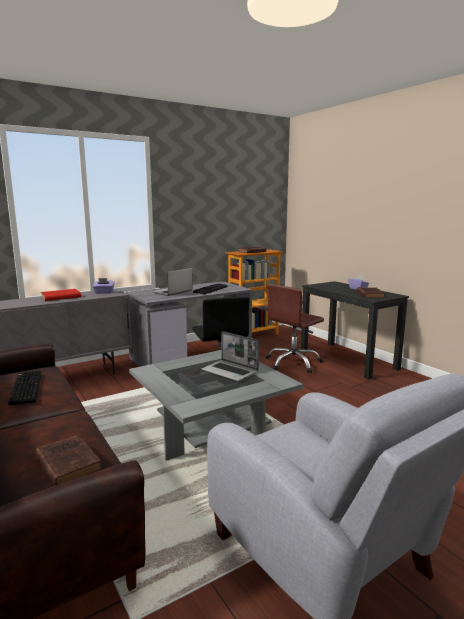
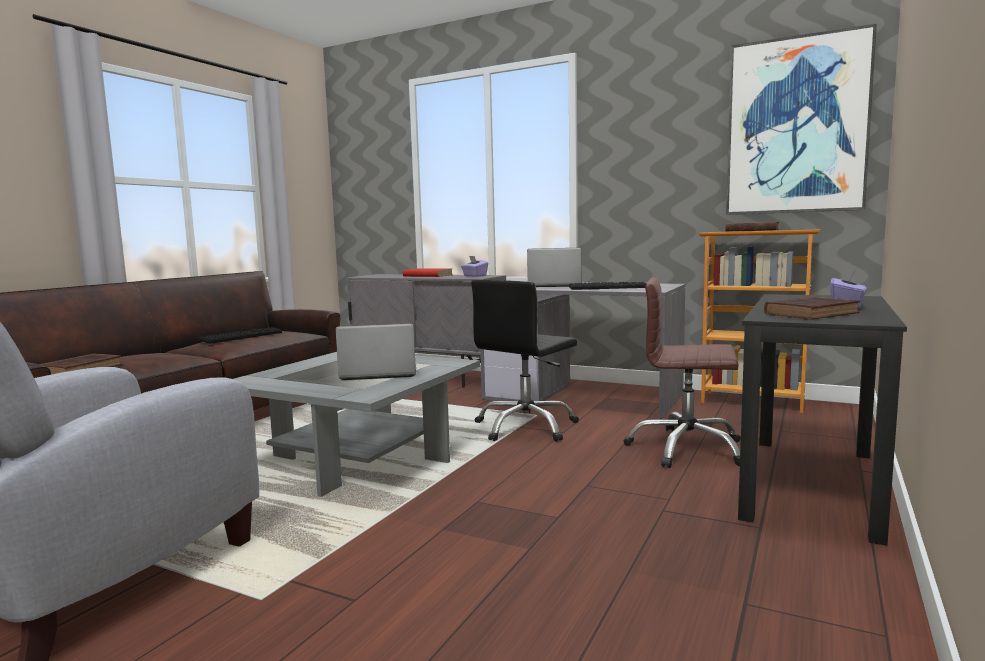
camera: 60 degrees right, 5 degrees down
(230, 371) = (377, 373): laptop -> laptop turned 75 degrees clockwise
(257, 200) = (796, 126): none -> picture

